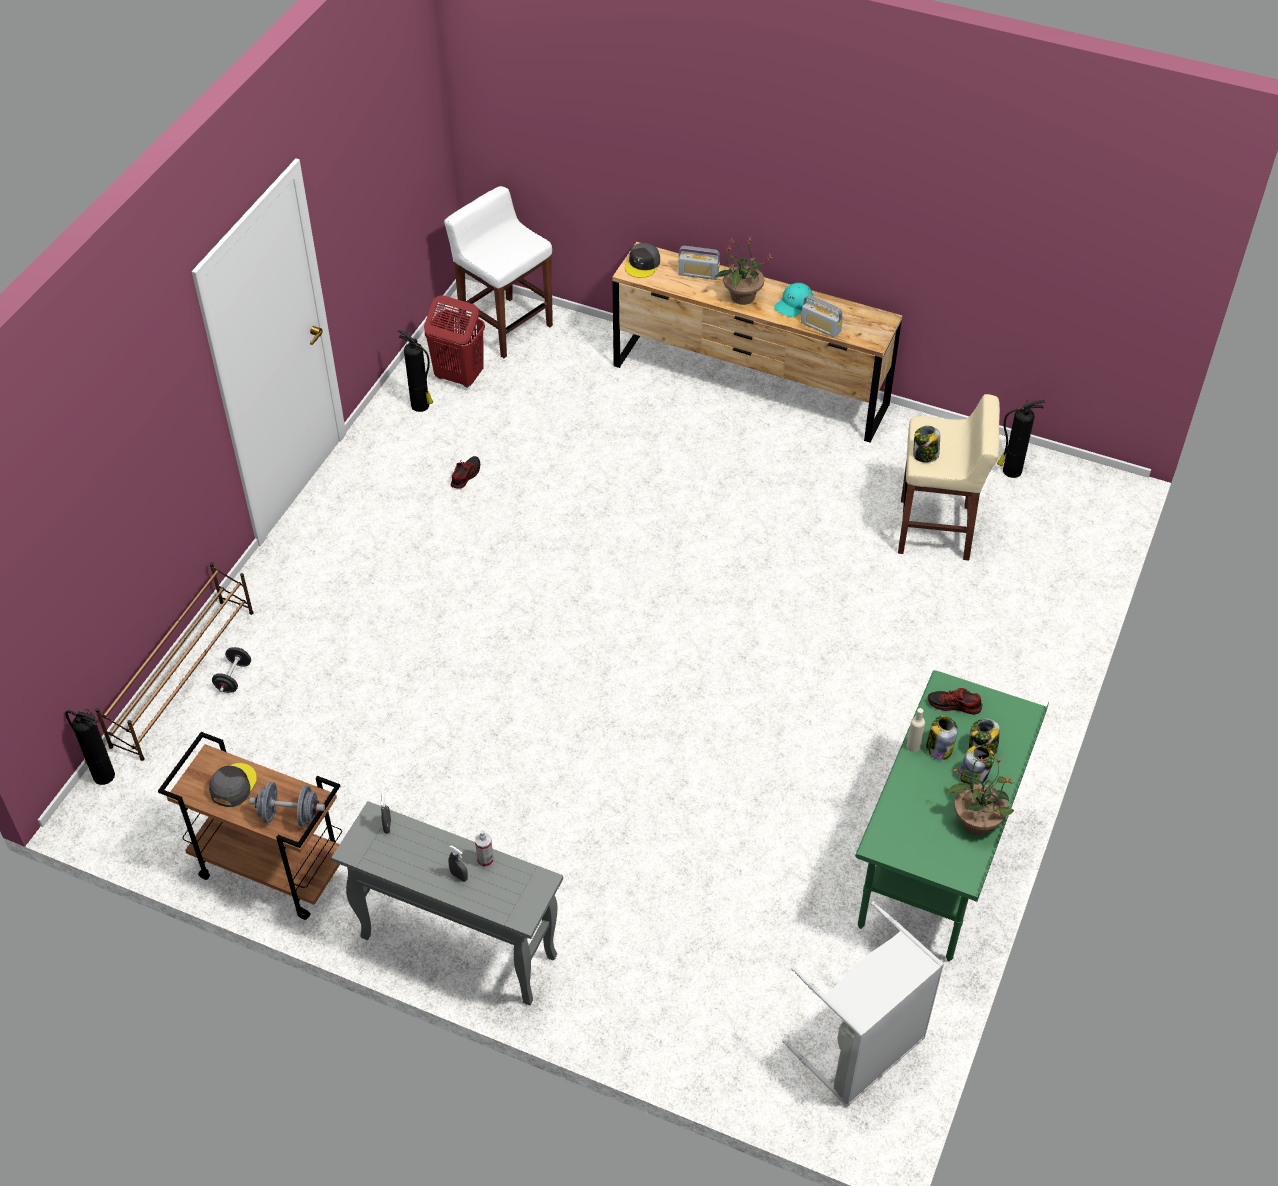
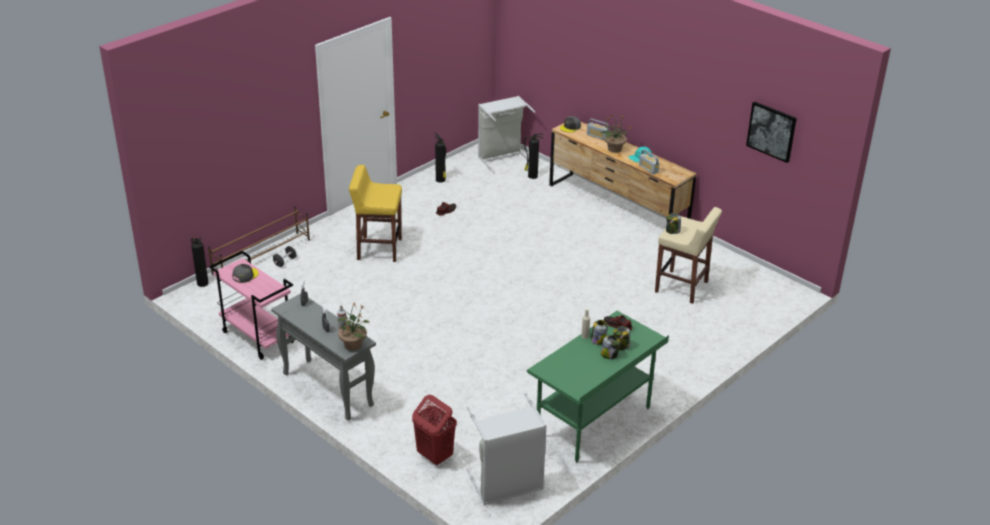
camera: 20 degrees right, 15 degrees down
(270, 869) = (257, 337): brown cart -> pink cart
(290, 815) = (264, 292): grey dumbbell -> none
(389, 597) = (378, 249): none -> yellow stool
(458, 376) = (467, 172): red laundry basket -> red laundry basket (434, 456)
(505, 327) = (503, 158): white stool -> grey laundry basket
(976, 821) = (598, 372): potted plant -> potted plant (353, 344)
(1010, 471) = (740, 273): fire extinguisher -> fire extinguisher (532, 176)
(1058, 240) = (771, 131): none -> picture

